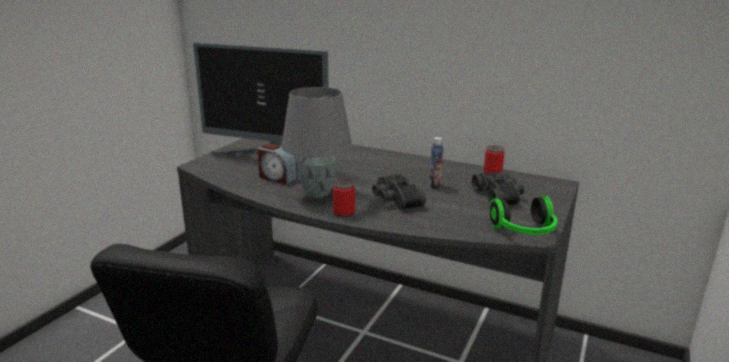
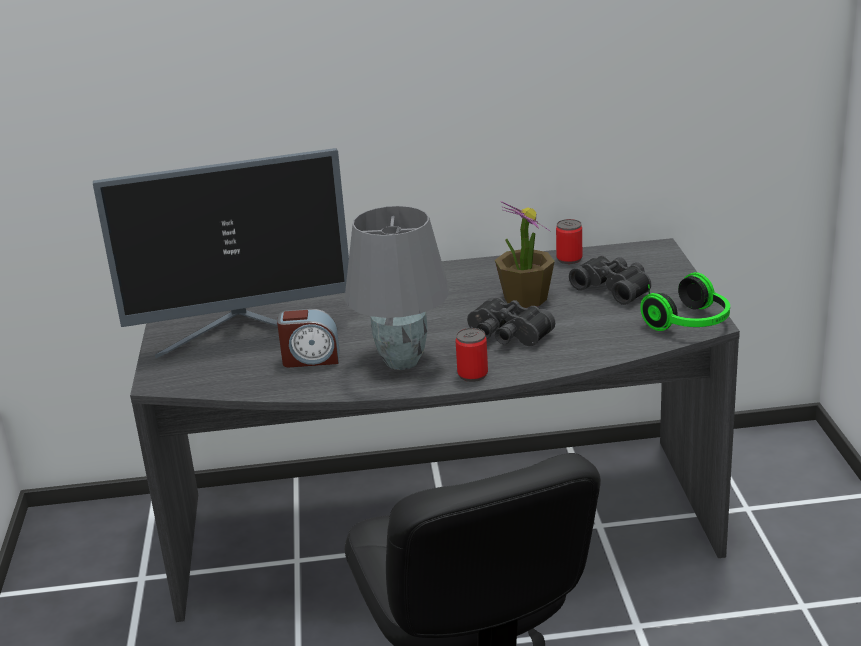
camera: 30 degrees left, 5 degrees up
(435, 185) = (525, 299): bottle -> potted plant

